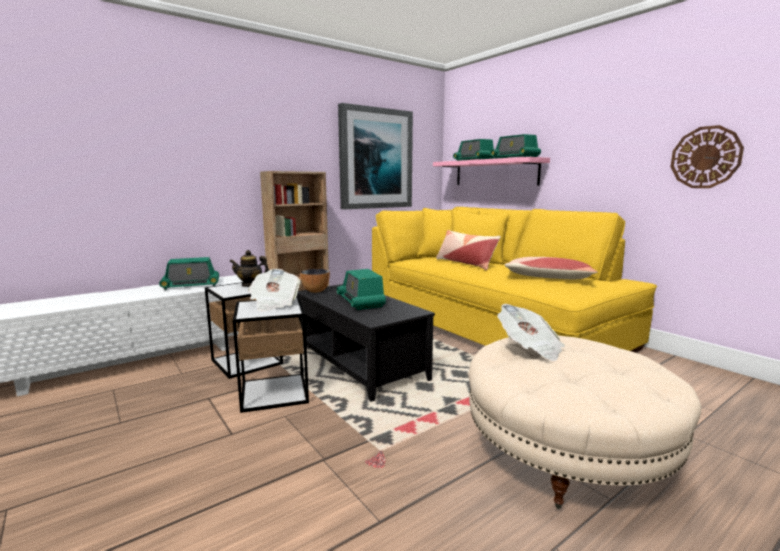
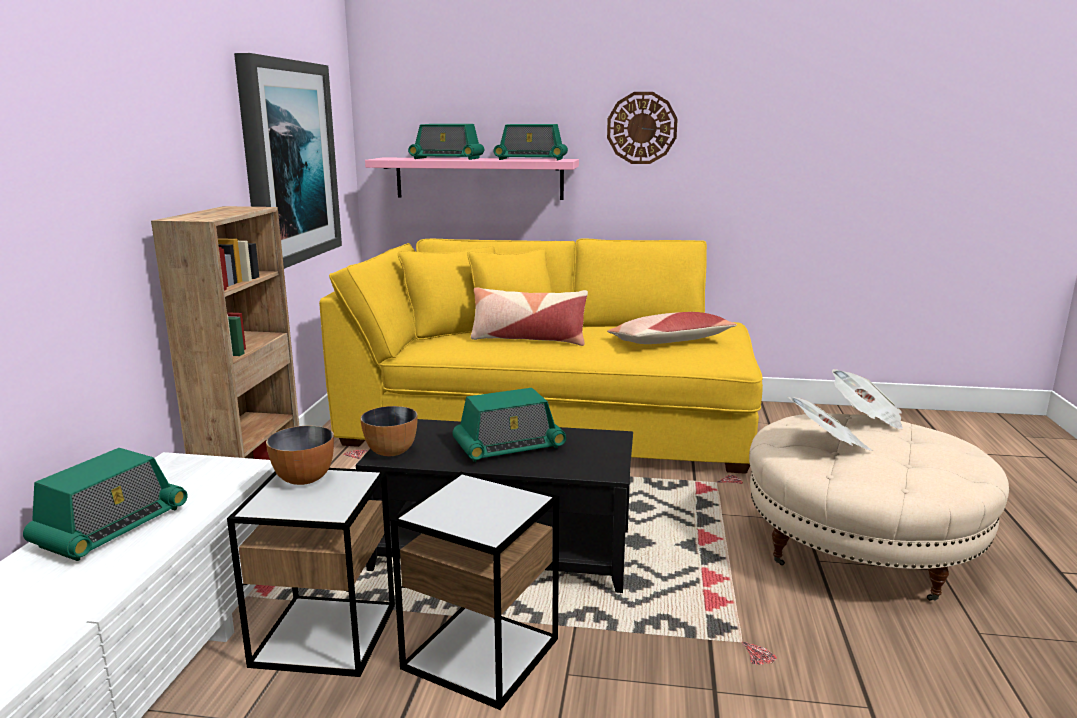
camera: 45 degrees left, 5 degrees up
(250, 284) = (304, 479): teapot -> bowl
(274, 303) = (466, 498): newspaper -> newspaper (866, 417)
(361, 301) = (509, 447): radio -> radio turned 45 degrees counterclockwise
(705, 157) = (782, 169): wall clock -> wall clock (642, 128)

